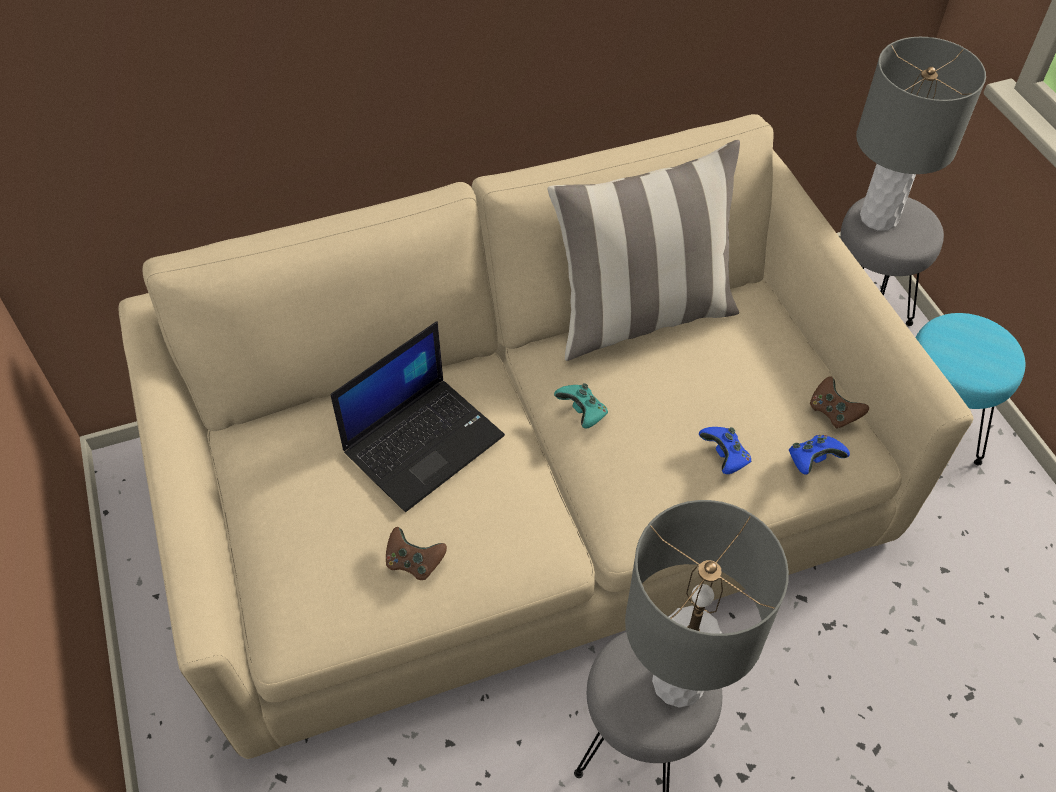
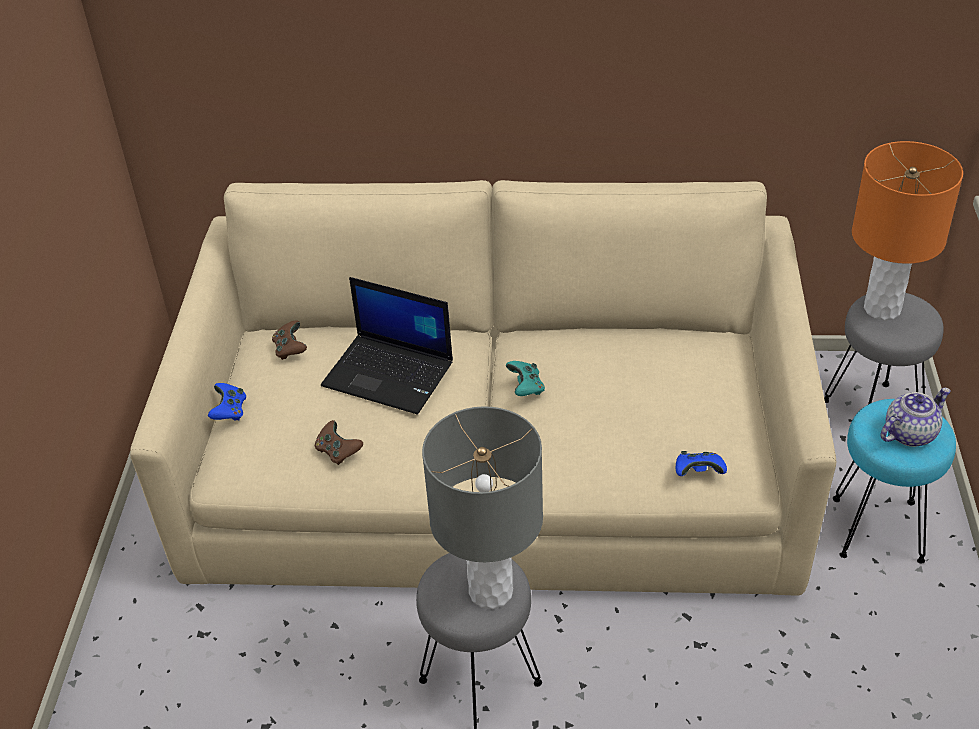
camera: 25 degrees right, 10 degrees down
(424, 442) = (390, 374): laptop -> laptop turned 45 degrees clockwise
(642, 316) = (617, 331): pillow -> none
(724, 457) = (623, 449): blue game controller -> blue game controller (229, 411)
(833, 412) = (738, 442): brown game controller -> brown game controller (290, 349)
(878, 218) = (881, 309): grey table lamp -> orange table lamp
(979, 350) = (909, 433): none -> teapot

